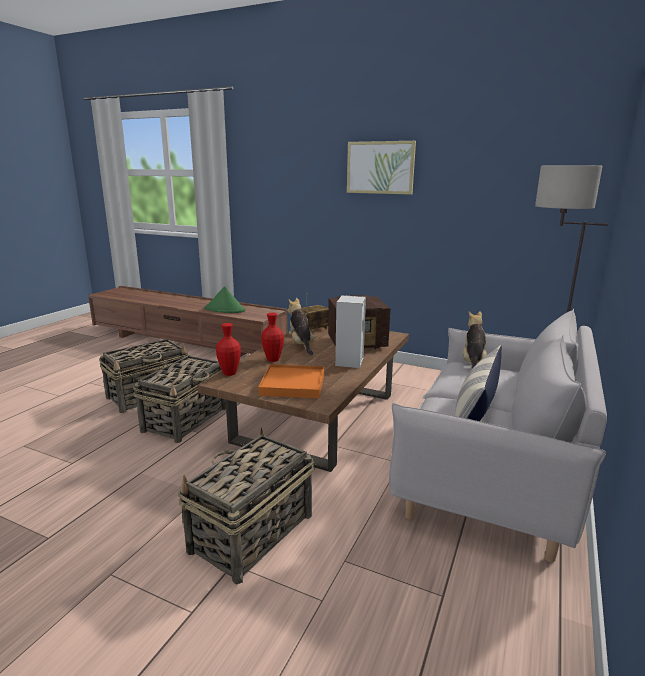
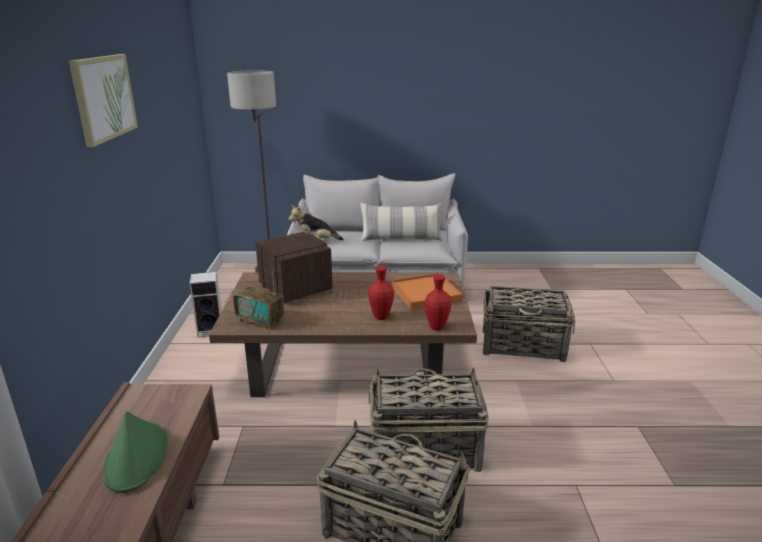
camera: 115 degrees left, 5 degrees up
(301, 345) = (323, 314): plush toy -> none
(350, 362) = (353, 283): speaker -> speaker (212, 330)

